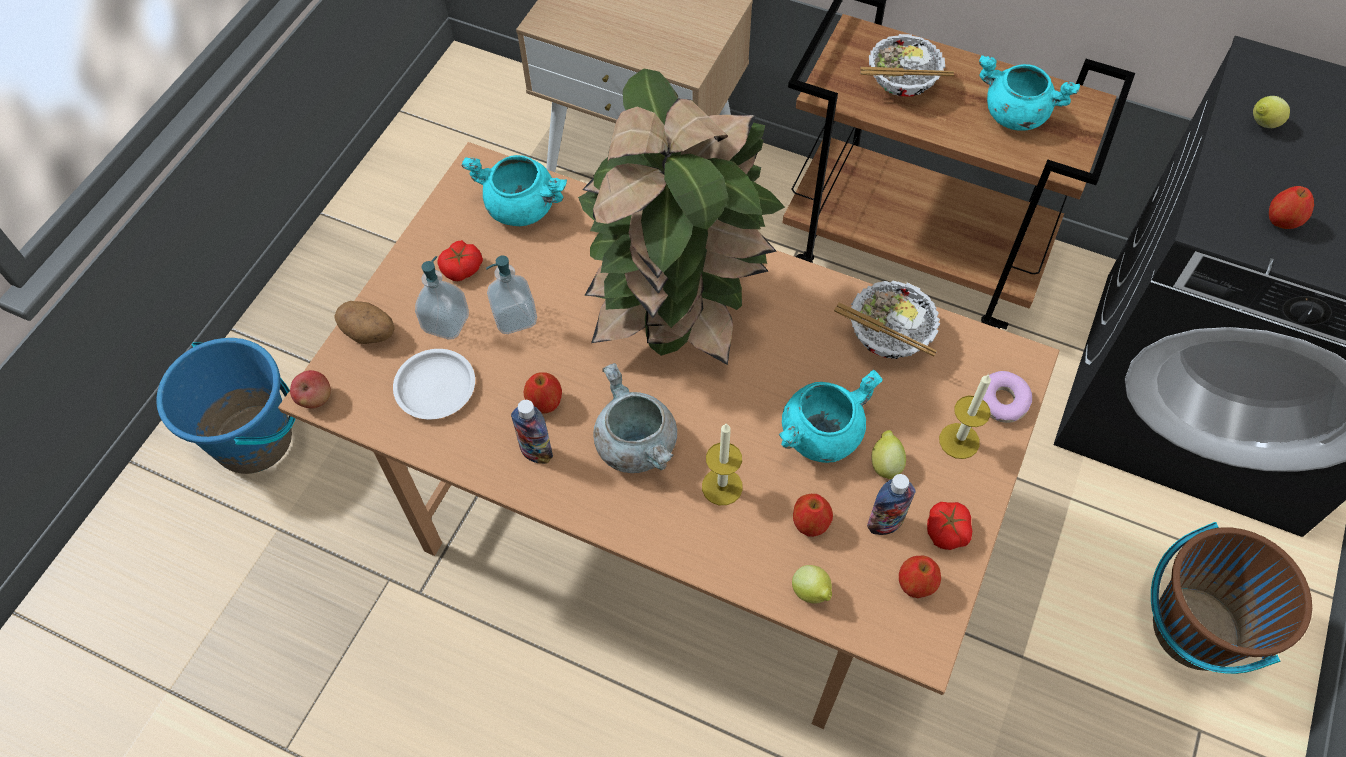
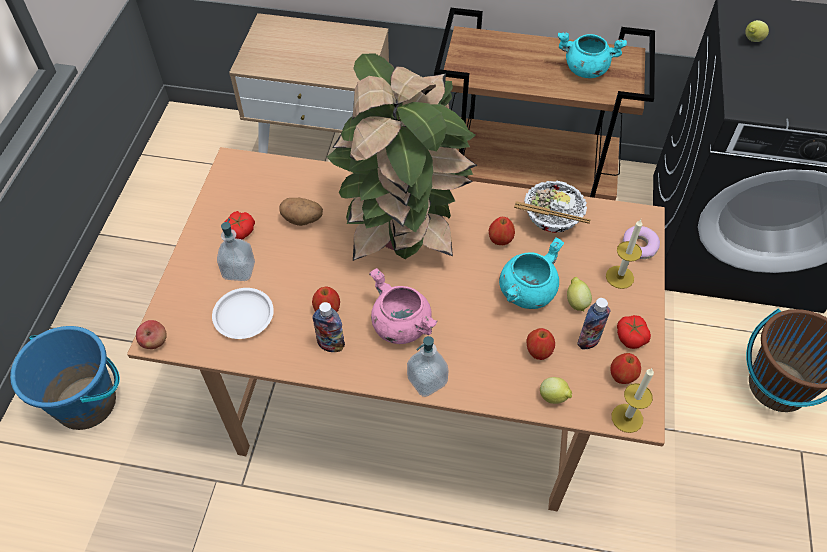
camera: 15 degrees left, 5 degrees down
(370, 333) = (184, 288): potato -> potato (303, 219)
(515, 317) = (288, 257): soap dispenser -> soap dispenser (427, 381)
(522, 207) = (272, 183): turquoise cooking pot -> none
(635, 445) = (401, 325): grey cooking pot -> pink cooking pot
(722, 486) = (470, 340): candle -> candle (627, 418)
(901, 84) = (506, 63): bowl -> none
(1281, 222) = (784, 95): apple -> apple (500, 240)

